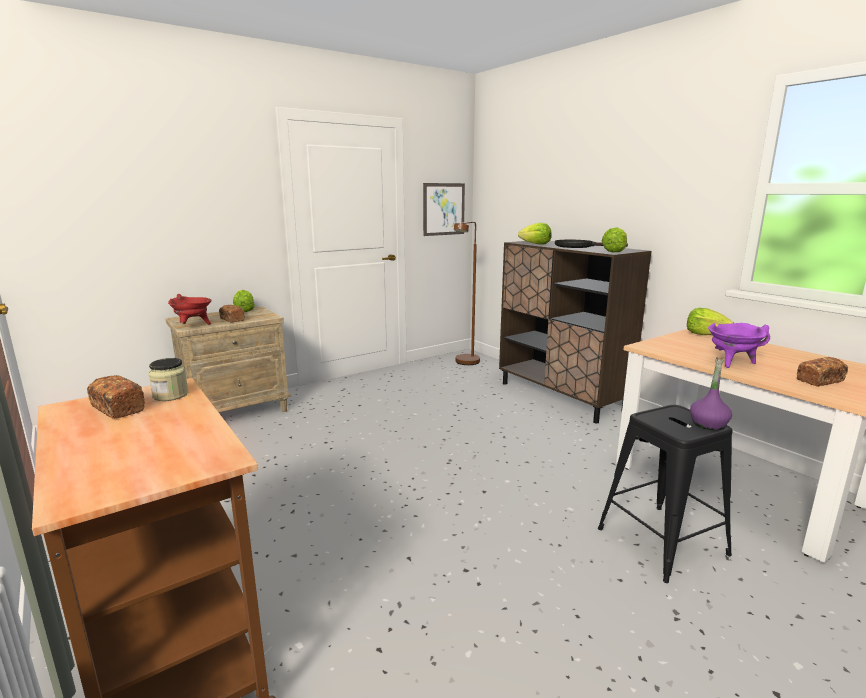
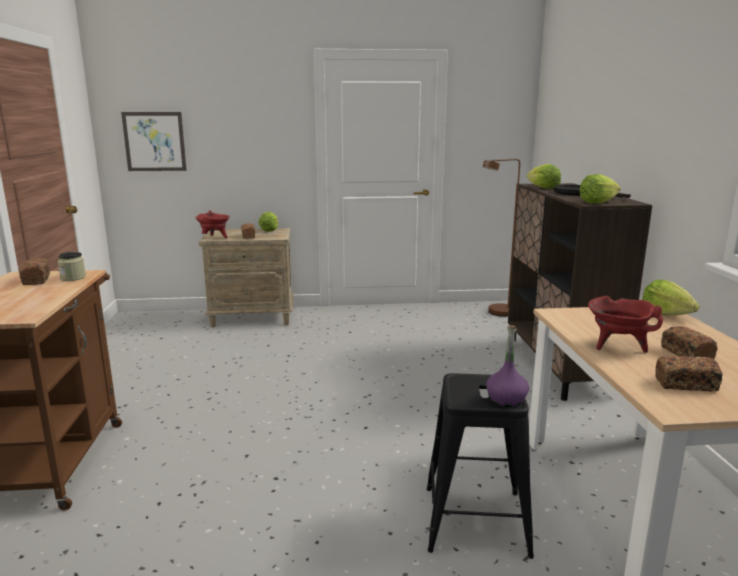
camera: 30 degrees right, 0 degrees up
(443, 209) = (494, 144): picture -> picture (154, 141)
(731, 363) = (617, 346): purple cooking pot -> red cooking pot
(775, 360) = (686, 354): none -> bread

